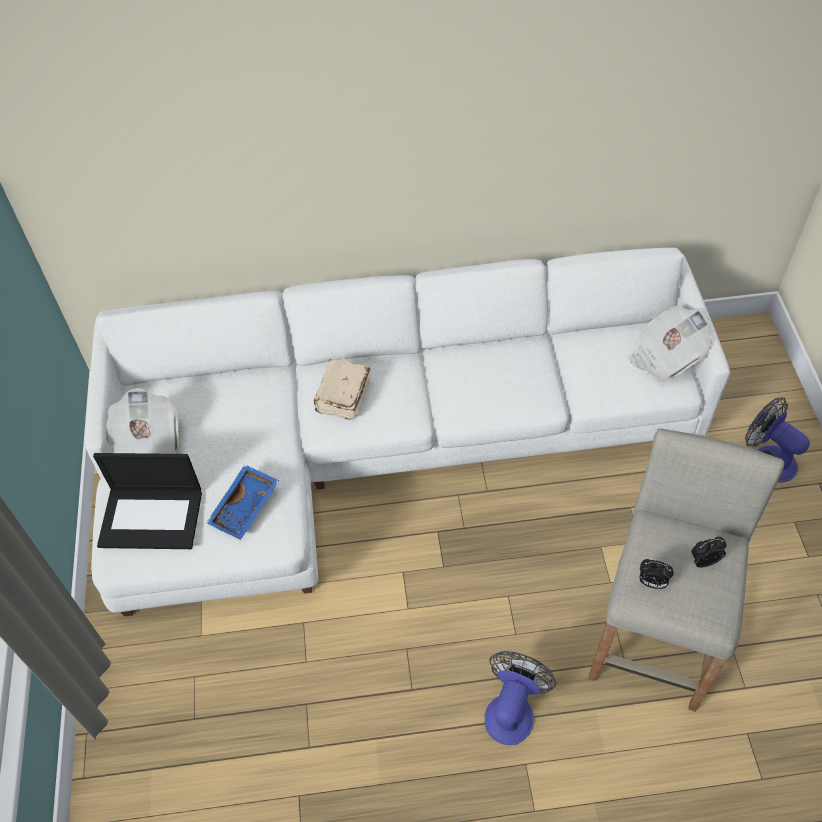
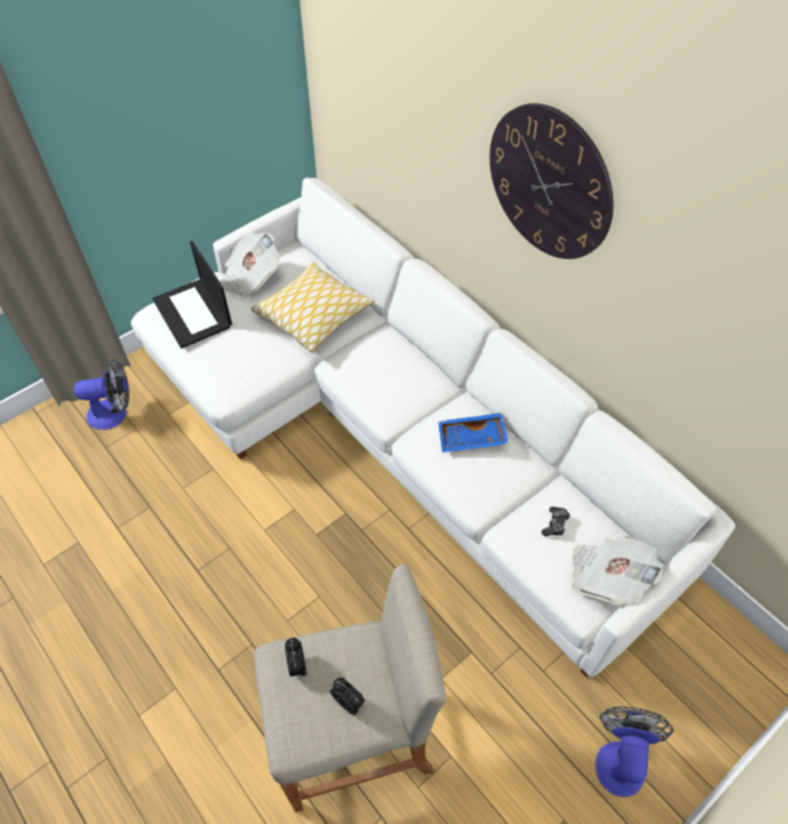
camera: 55 degrees right, 0 degrees up
(245, 507) = (234, 359): blue tray -> blue tray (472, 439)
(246, 416) = (313, 315): none -> pillow
(342, 396) = (374, 361): beige book -> none
(409, 120) = (549, 183): none -> wall clock
(512, 710) = (217, 653): fan -> fan (114, 413)
(601, 361) = (555, 524): none -> game controller

